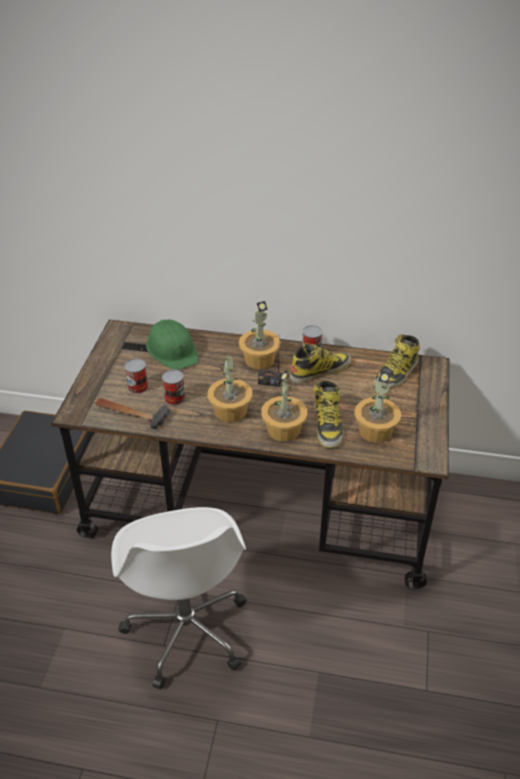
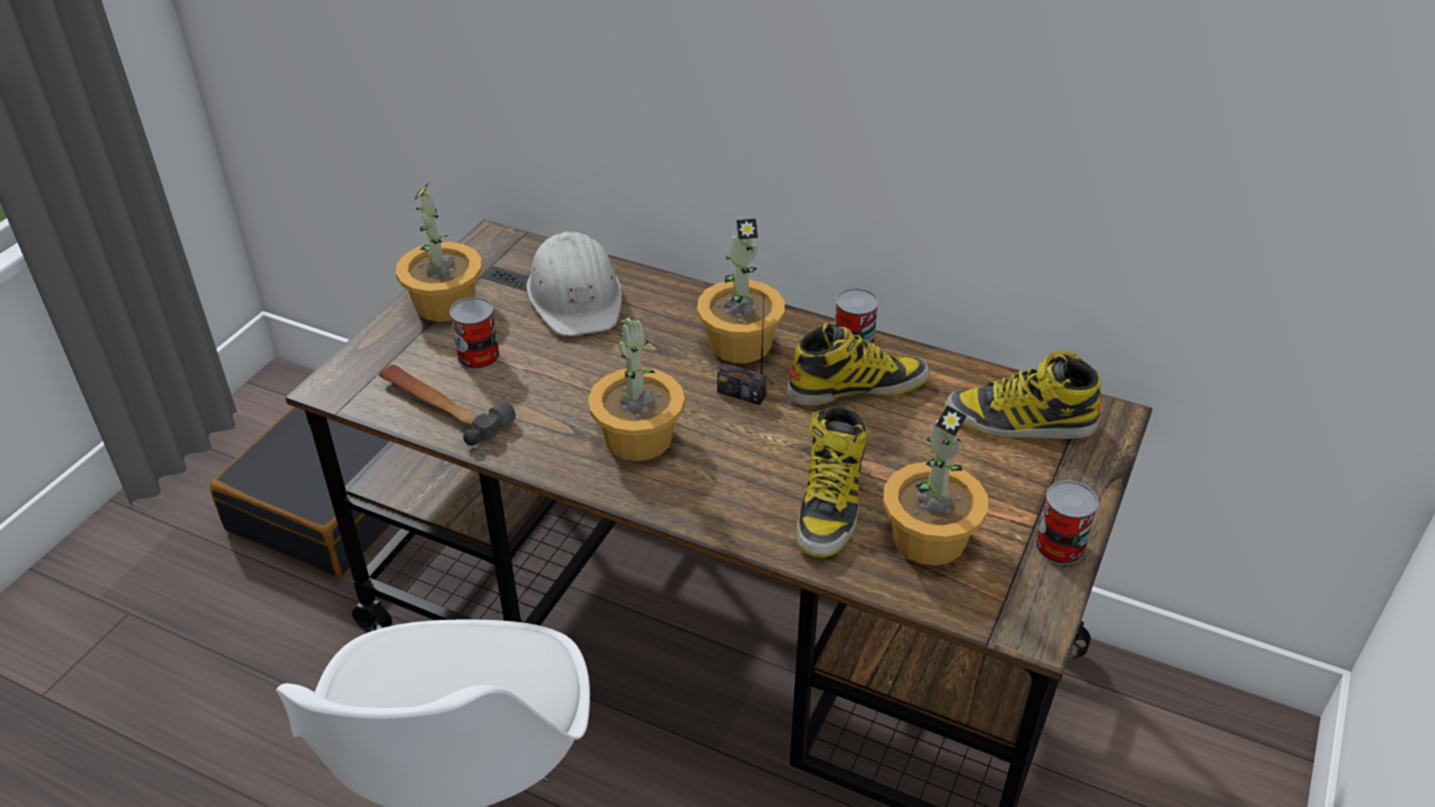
camera: 15 degrees right, 0 degrees up
(172, 350) = (576, 296): green hard hat -> white hard hat
(174, 398) = (539, 391): can -> can (1059, 546)
(284, 430) = (733, 497): potted plant -> potted plant (446, 303)
(396, 373) = (1019, 421): boot -> boot turned 45 degrees clockwise

